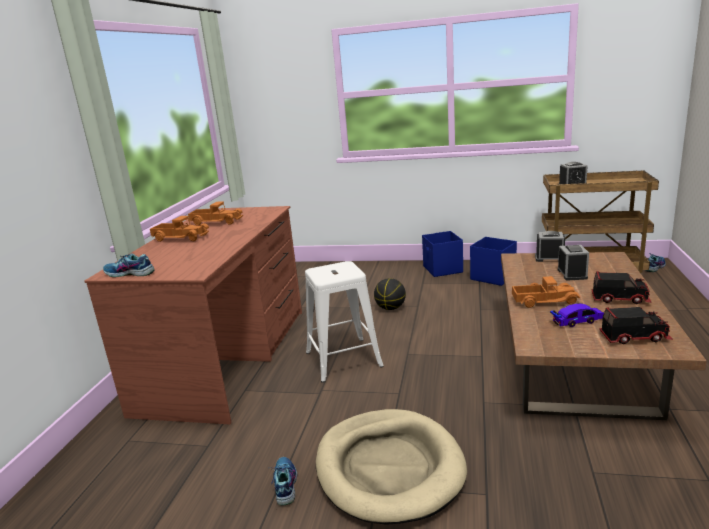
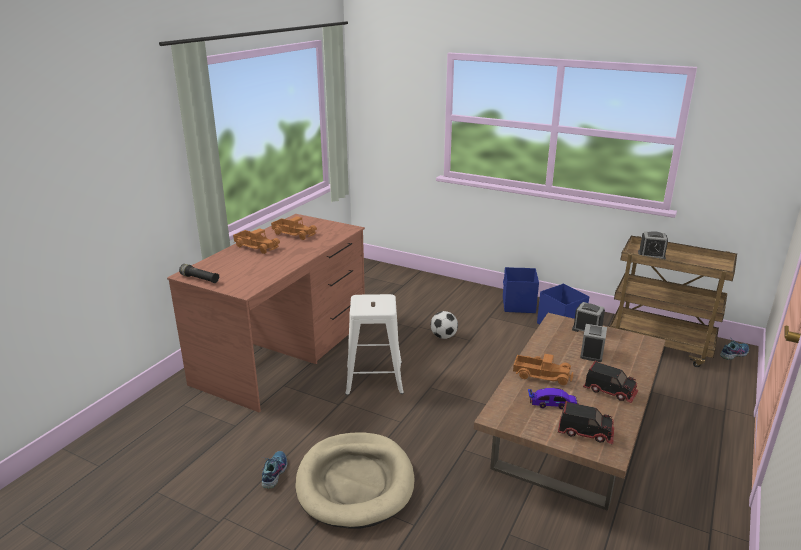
camera: 15 degrees right, 5 degrees up
(129, 274) = (200, 279): shoe -> black flashlight
(390, 308) = (443, 336): basketball -> football

